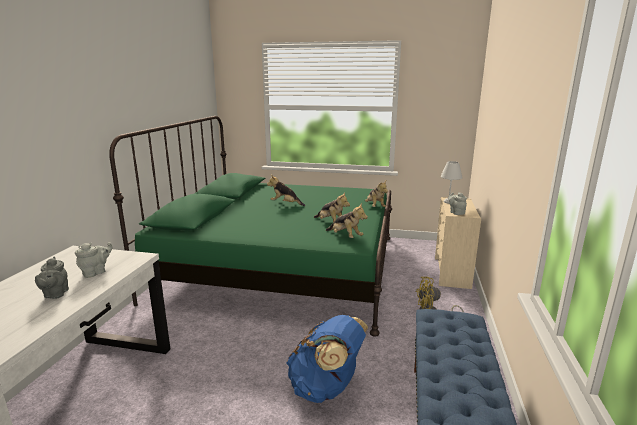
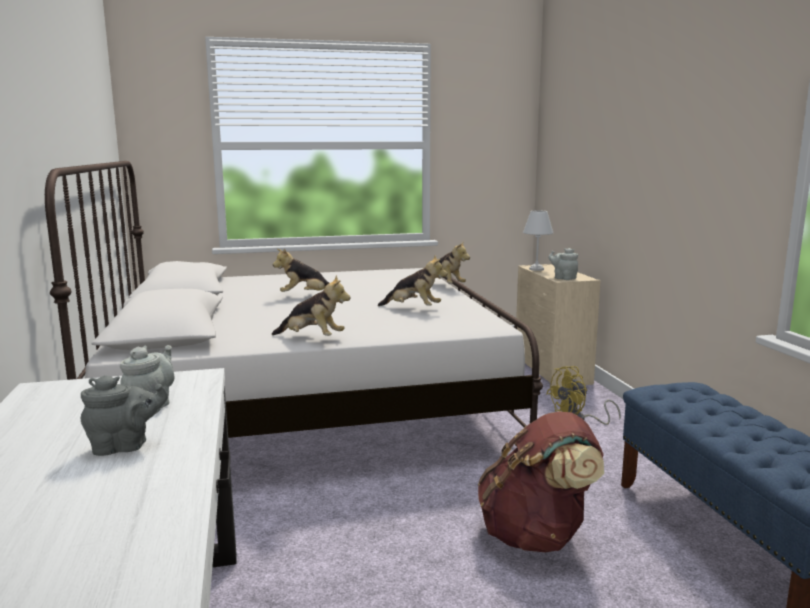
camera: 25 degrees left, 5 degrees down
(55, 294) = (125, 446): grey teapot -> grey teapot turned 75 degrees counterclockwise
(282, 267) = (307, 405): green bed -> white bed
(326, 388) = (537, 536): blue backpack -> brown backpack
(345, 237) = (459, 320): plush toy -> plush toy (312, 338)

